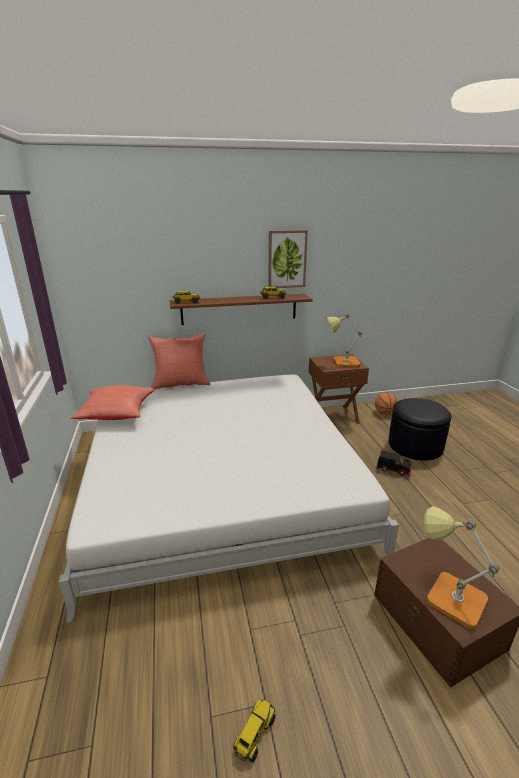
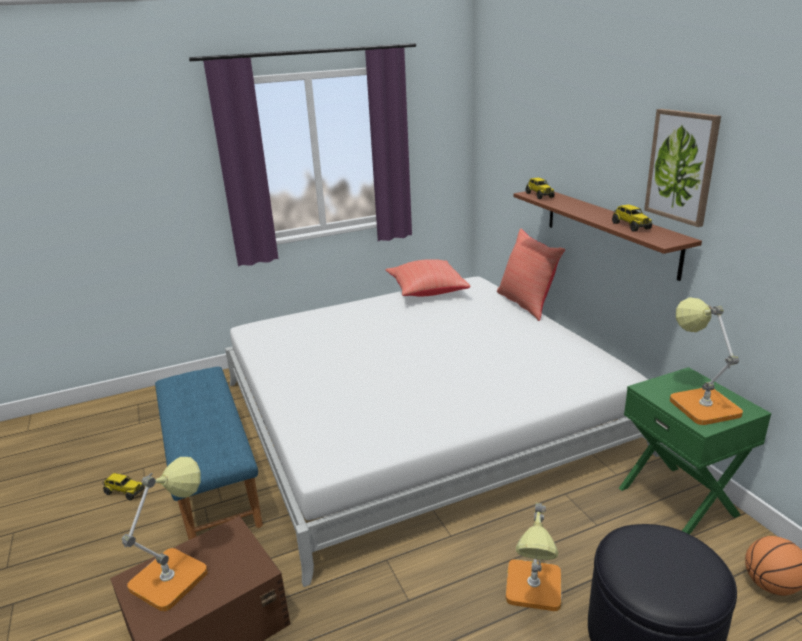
camera: 80 degrees right, 0 degrees up
(252, 629) = (213, 475): none -> blue bench
(333, 416) = (678, 500): brown nightstand -> green nightstand
(393, 469) = (533, 593): toy truck -> table lamp

